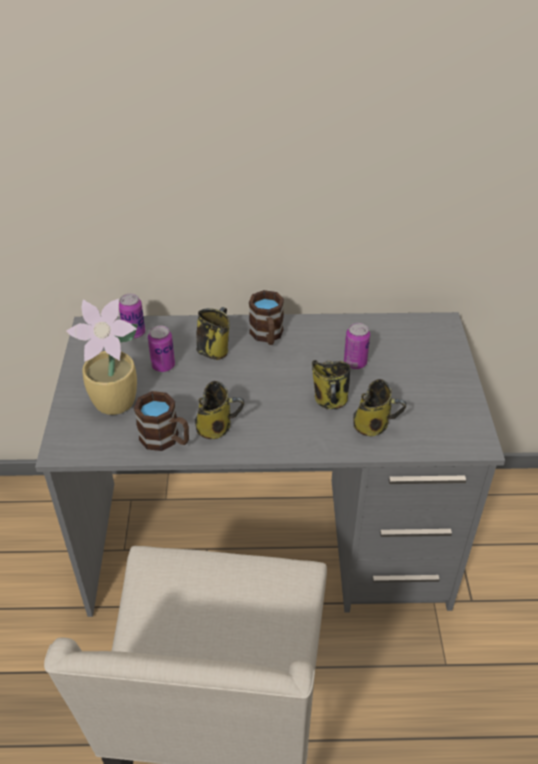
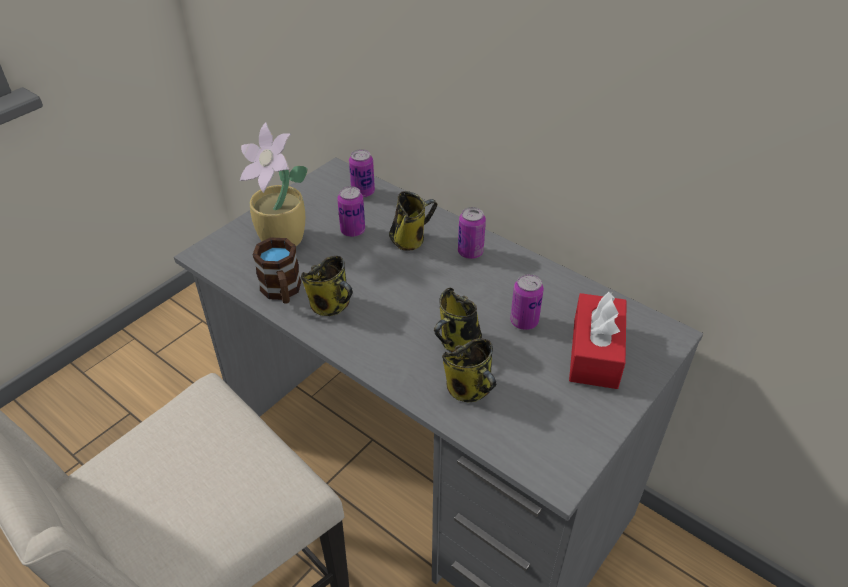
camera: 40 degrees right, 0 degrees up
(267, 336) = (470, 252): brown mug -> can
(416, 358) = (595, 353): none -> red tissue box

